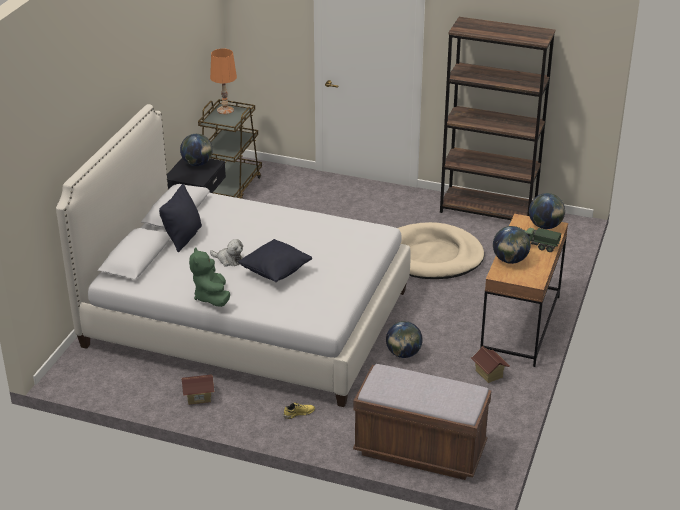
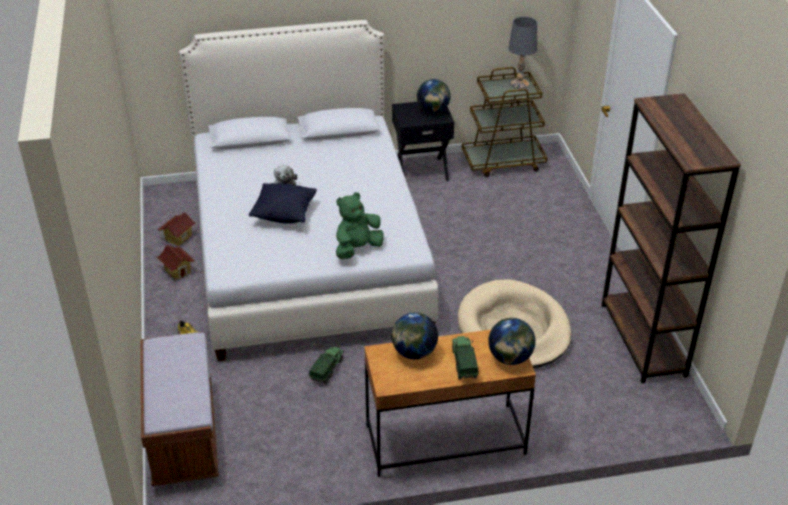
camera: 60 degrees right, 5 degrees up
(183, 238) = (300, 148): black pillow -> none
(211, 297) = (220, 196): green plush toy -> green plush toy (357, 249)
(225, 110) = (519, 83): orange table lamp -> grey table lamp
(403, 354) = (327, 370): globe -> toy truck
(488, 374) = (339, 444): toy house -> toy house (178, 238)

